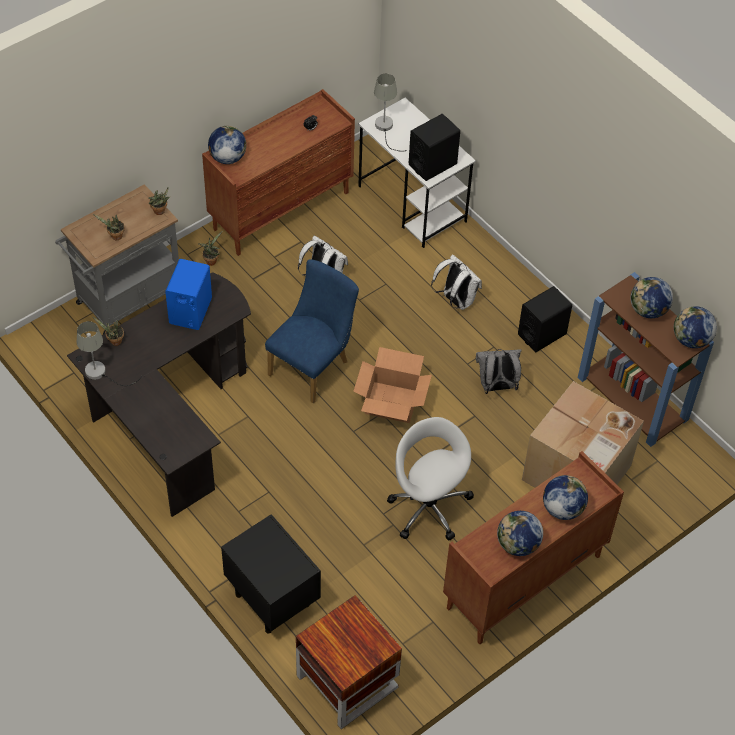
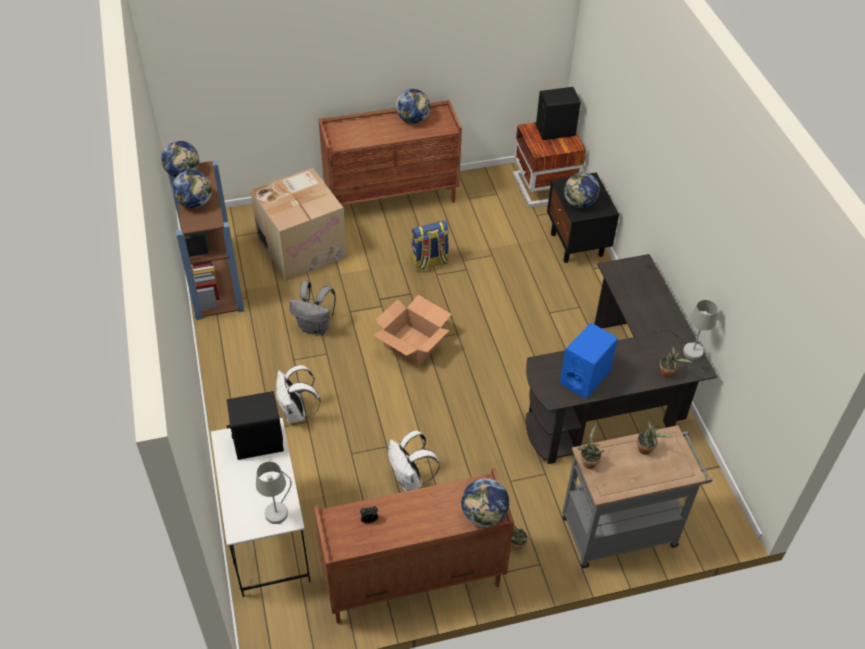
camera: 155 degrees left, 5 degrees down
(313, 366) = (463, 399): blue chair -> none
(428, 507) = (429, 262): white office chair -> backpack
(542, 334) = (244, 355): black speaker -> black speaker (555, 131)
(562, 508) = (367, 128): globe -> globe (579, 203)

